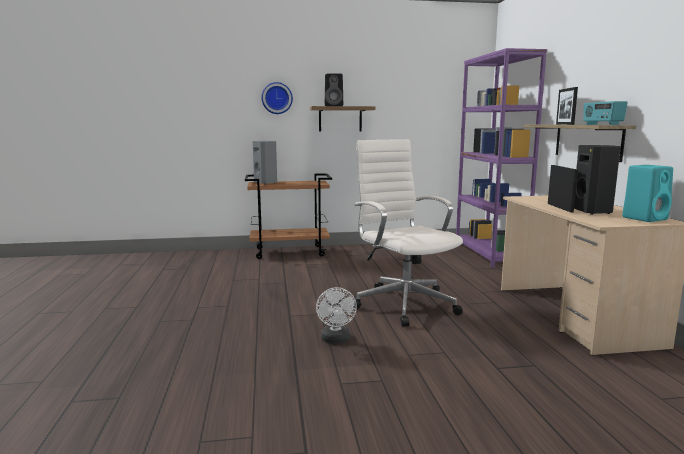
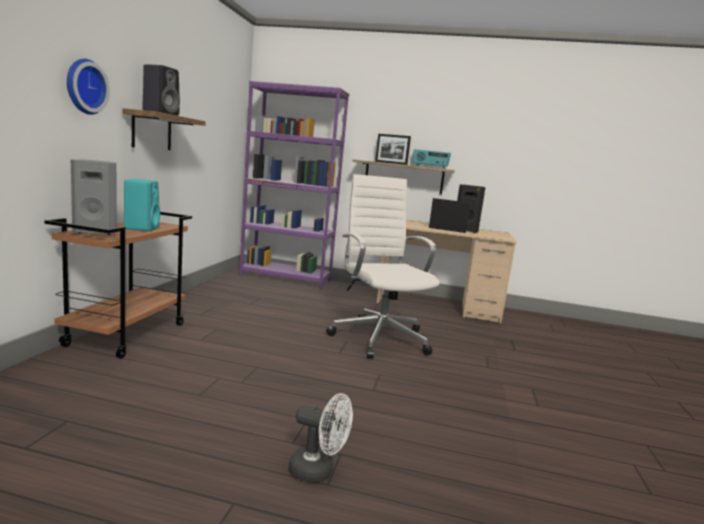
camera: 70 degrees left, 0 degrees up
(336, 340) = (450, 384): white fan -> white fan (318, 471)
(404, 303) = (379, 337): white office chair -> white office chair turned 75 degrees clockwise
(645, 218) = (492, 232): turquoise speaker -> turquoise speaker (141, 228)

